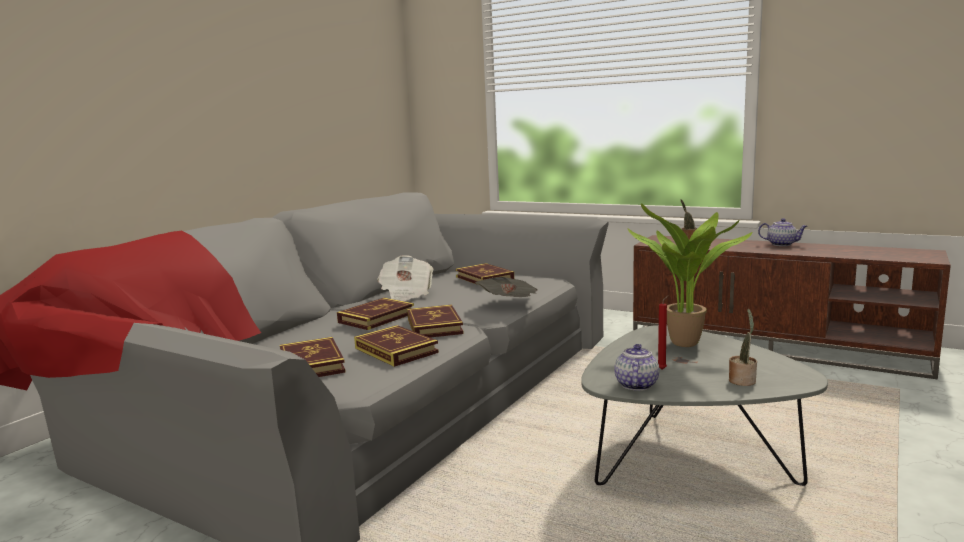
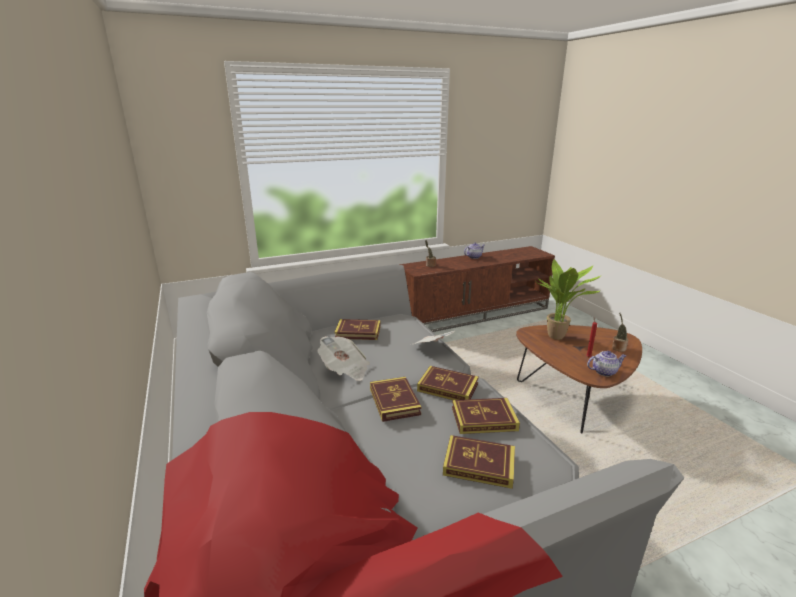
camera: 55 degrees left, 10 degrees up
(636, 384) = (604, 371): teapot -> teapot turned 120 degrees clockwise
(687, 460) = (573, 397): grey coffee table -> brown coffee table

